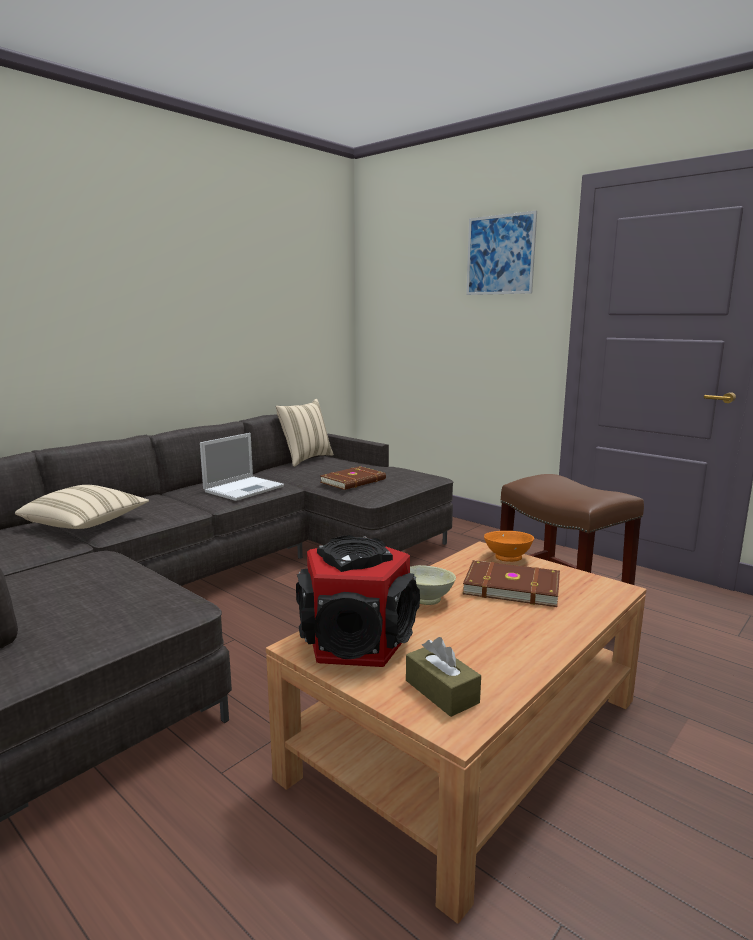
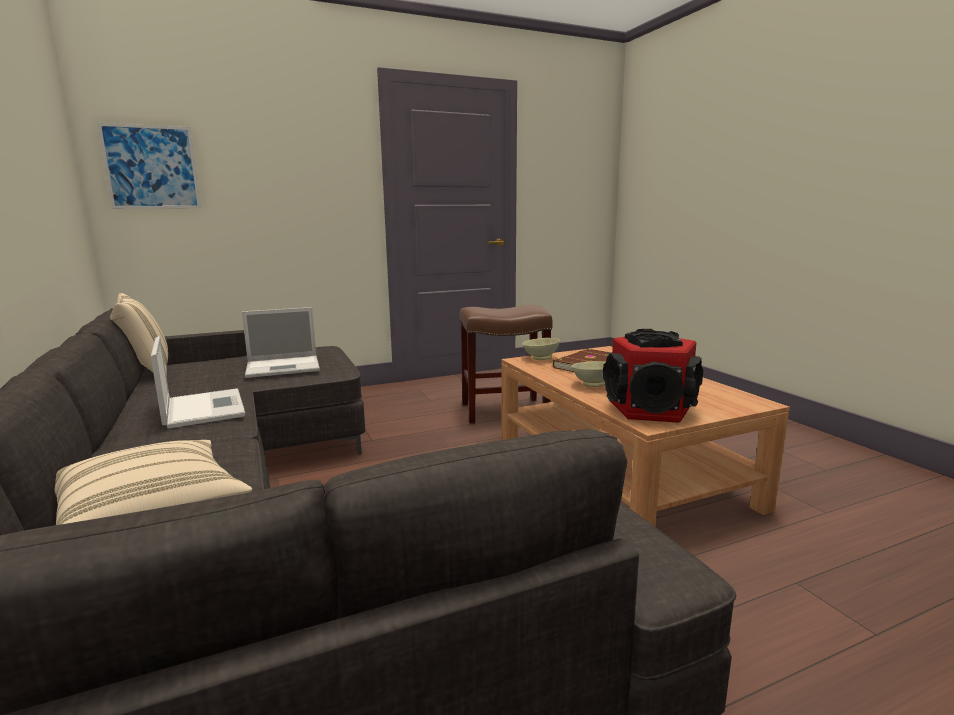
camera: 65 degrees left, 0 degrees up
(354, 481) = (284, 367): brown book -> laptop
(441, 691) = (720, 400): brown tissue box -> none
(500, 255) = (305, 126): picture -> picture (151, 167)
(508, 558) = (540, 358): orange bowl -> beige bowl

